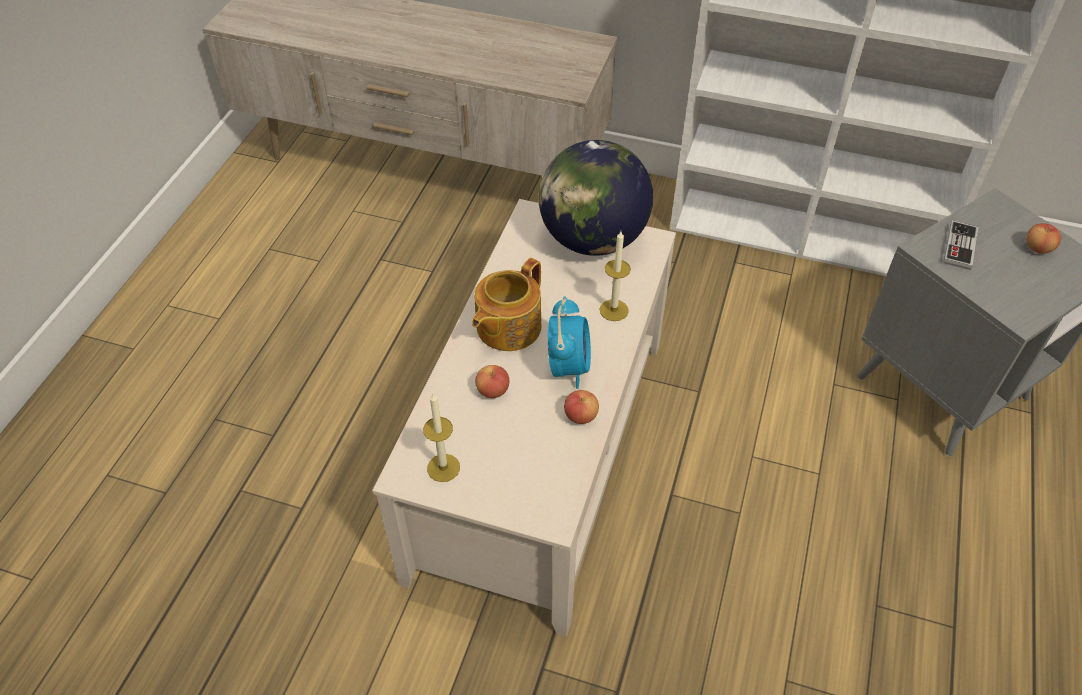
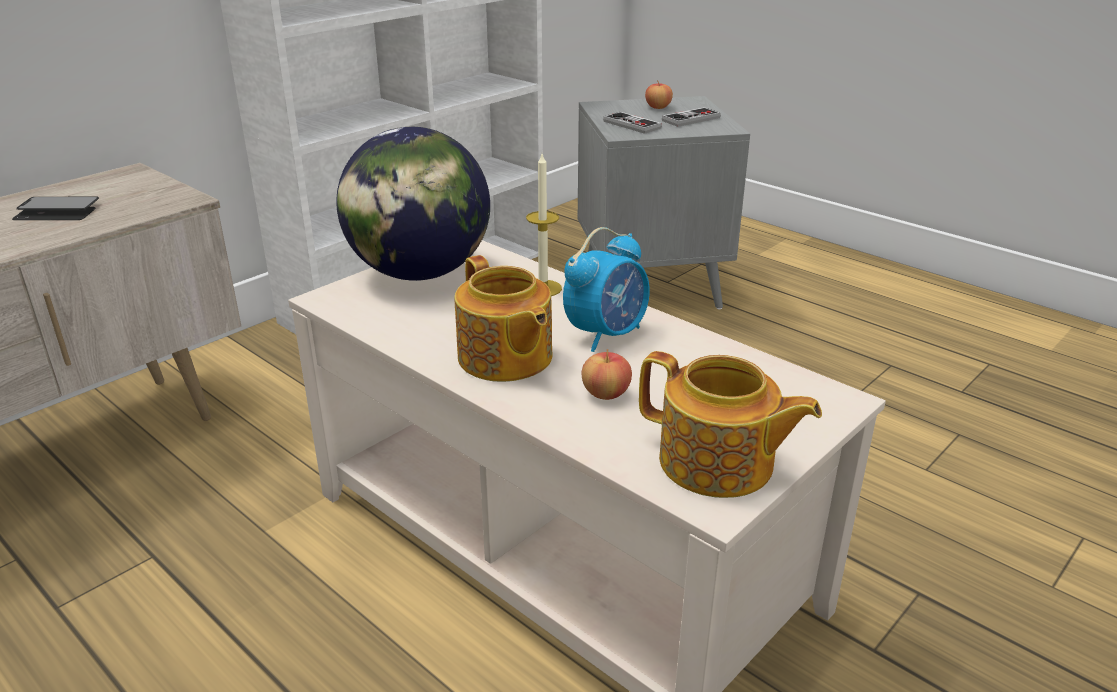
camera: 65 degrees left, 20 degrees down
(443, 467) = (718, 464): candle -> teapot
(519, 53) = (57, 211): none -> phone
(568, 366) = (607, 334): alarm clock -> alarm clock turned 105 degrees clockwise
(580, 416) = (689, 345): apple -> none
(1023, 283) = (691, 119): none -> game controller

